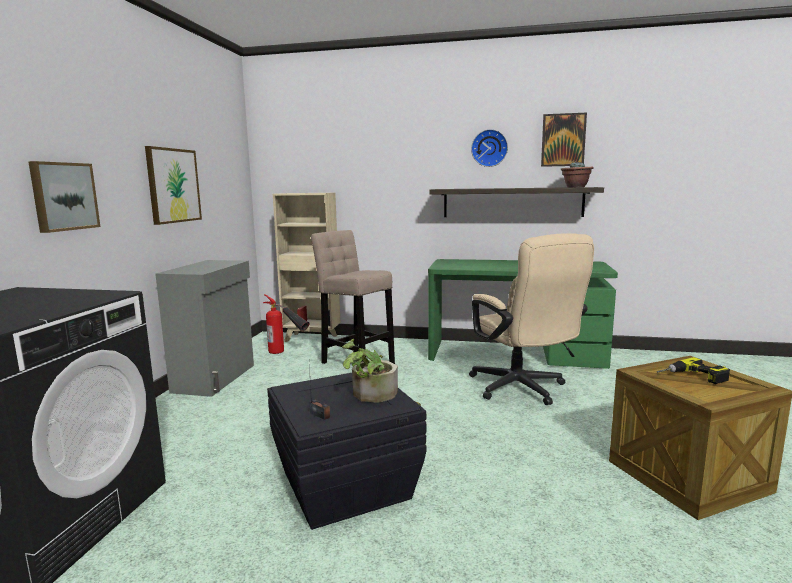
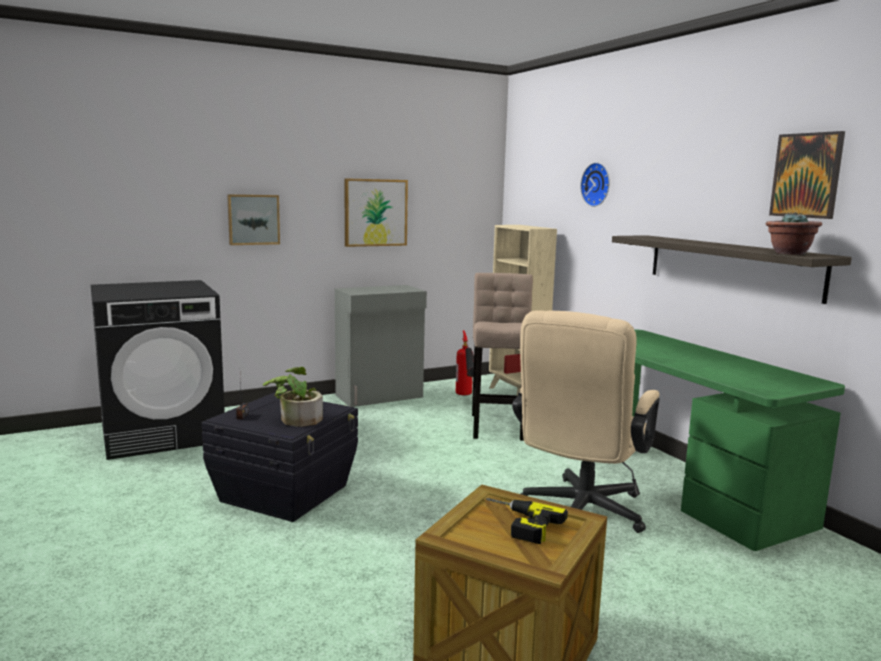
camera: 50 degrees right, 0 degrees up
(489, 148) = (710, 184): wall clock -> wall clock (597, 184)

